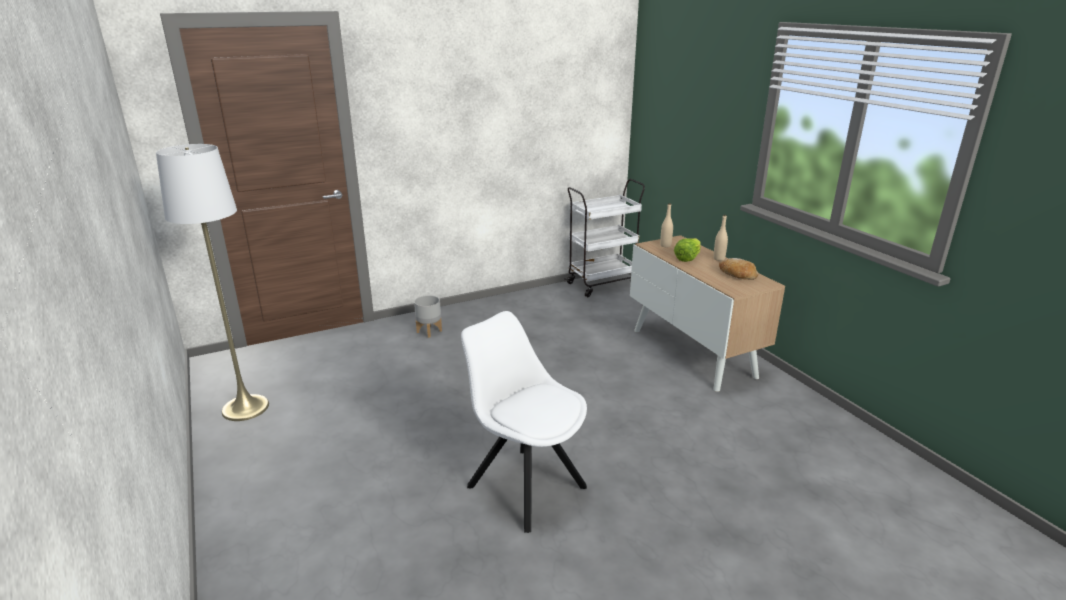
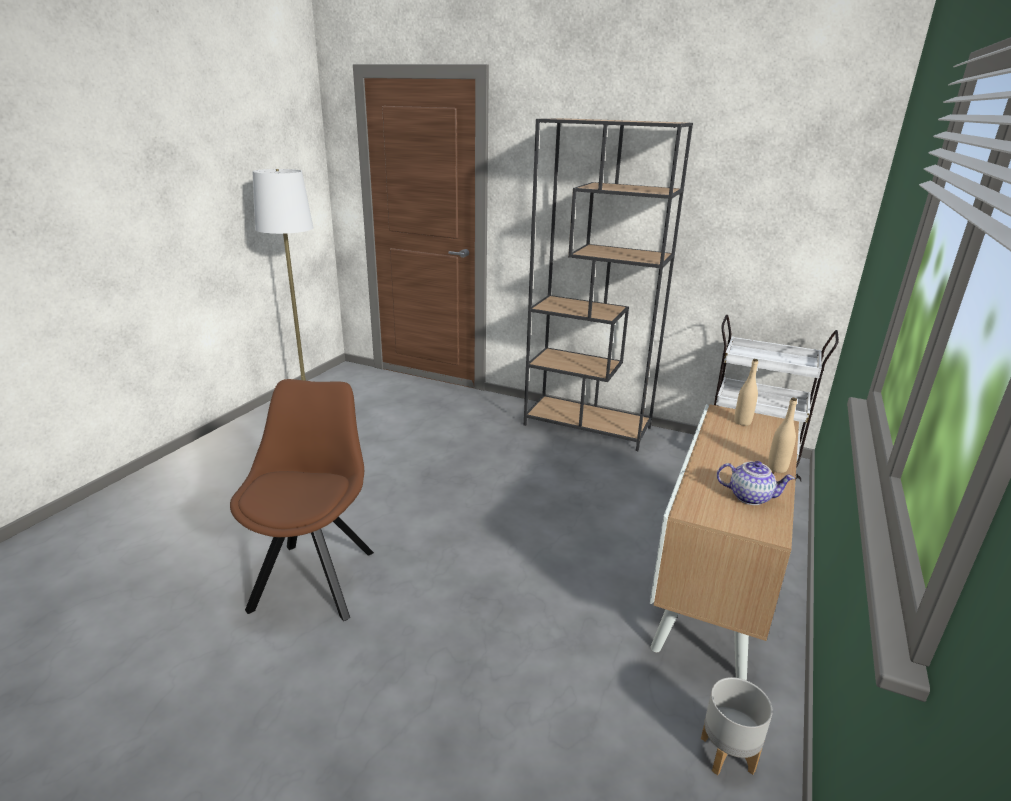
camera: 50 degrees right, 0 degrees up
(429, 331) = (502, 419): grey planter -> grey planter (727, 755)
(490, 308) = (588, 426): none -> bookcase
(525, 487) = (315, 579): white chair -> brown chair
(687, 258) = (733, 447): lettuce -> none
(737, 275) = (750, 497): bread -> teapot

